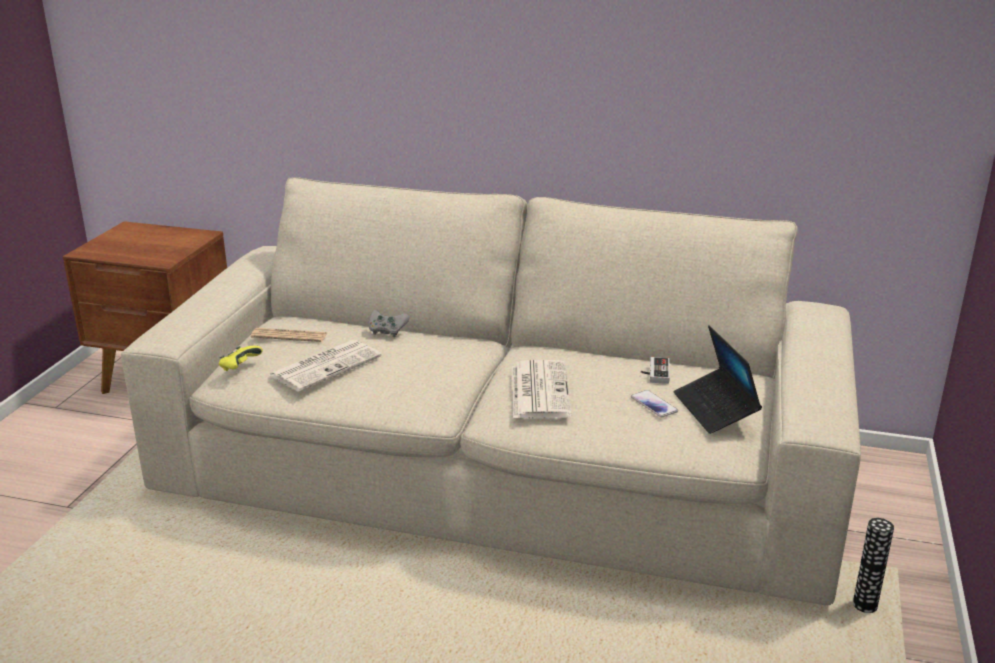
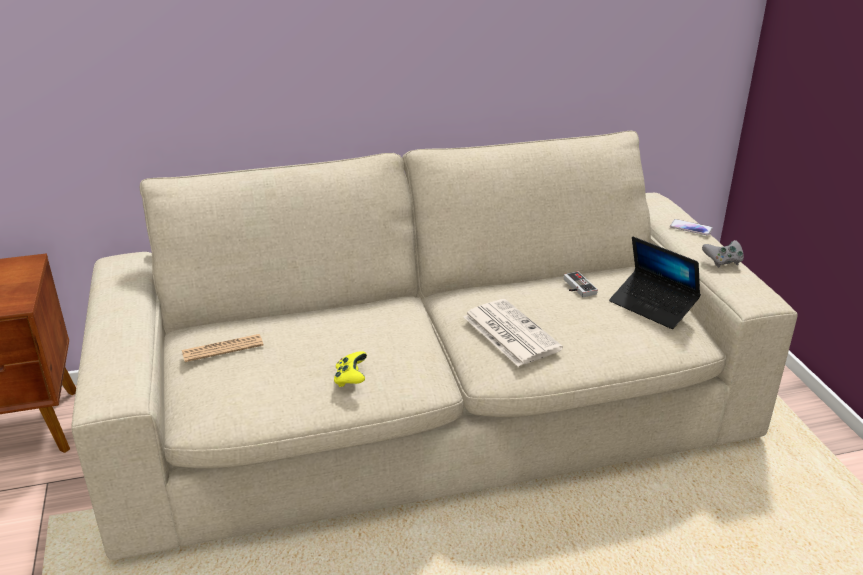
camera: 30 degrees left, 5 degrees up
(240, 367) = (208, 399): yellow game controller -> yellow game controller (351, 379)
(326, 366) = (295, 369): newspaper -> none
(387, 332) = (313, 315): grey game controller -> grey game controller (722, 262)
(654, 404) = (607, 317): phone -> phone (691, 228)
(864, 607) = (777, 426): vase -> none

